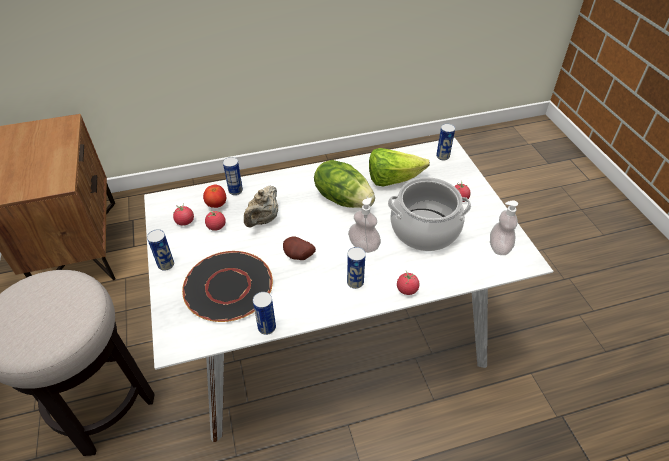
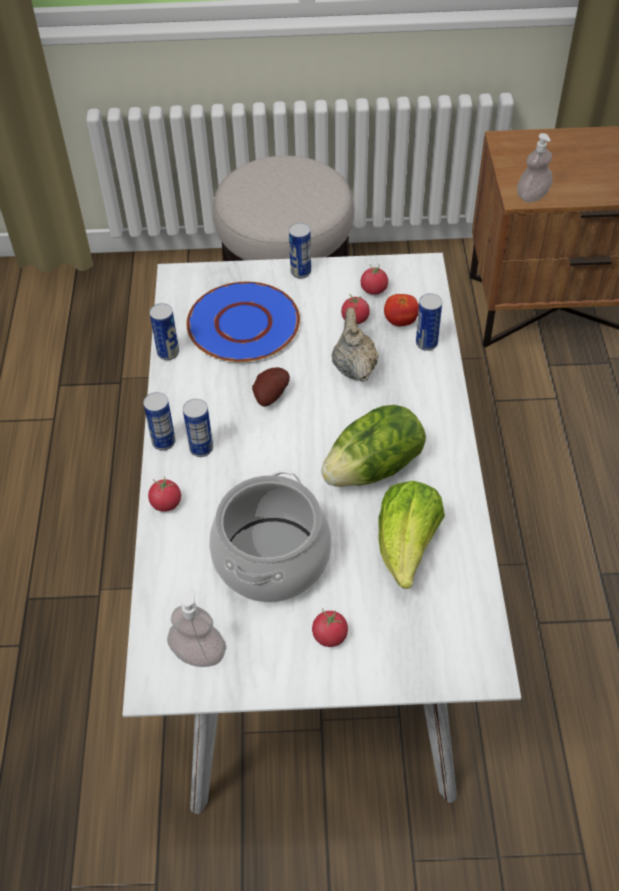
camera: 105 degrees right, 5 degrees up
(228, 287) = (243, 324): black plate -> blue plate
(263, 220) = (354, 367): beige teapot -> beige teapot turned 45 degrees clockwise
(363, 246) = (264, 472): soap dispenser -> soap dispenser (532, 196)
(442, 156) = (458, 651): can -> can (163, 442)

